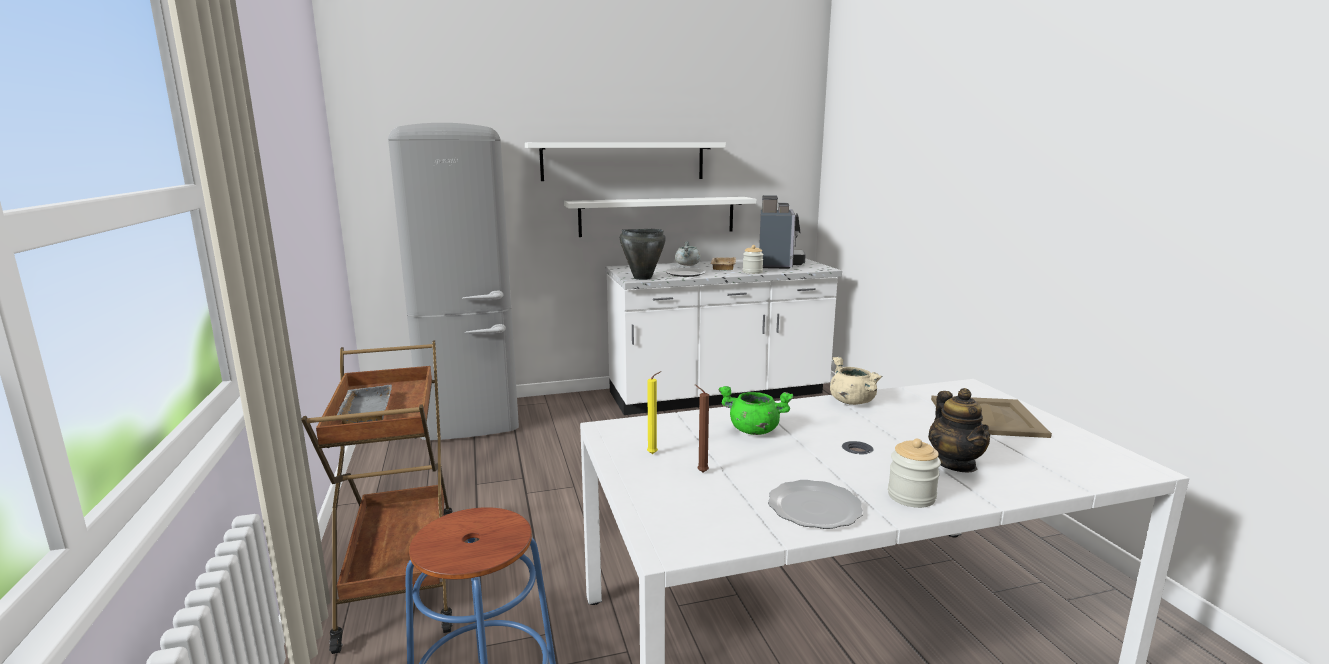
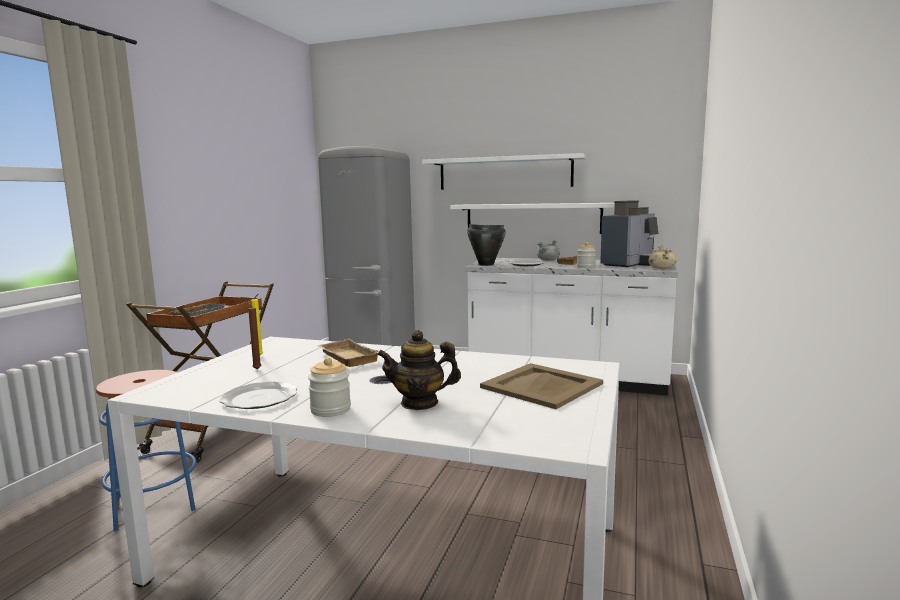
camera: 35 degrees right, 5 degrees down
(753, 430) = (346, 357): green cooking pot -> beige tray
(851, 401) = (461, 356): beige cooking pot -> beige cooking pot (661, 268)
(955, 463) = (419, 403): teapot -> teapot turned 60 degrees clockwise

